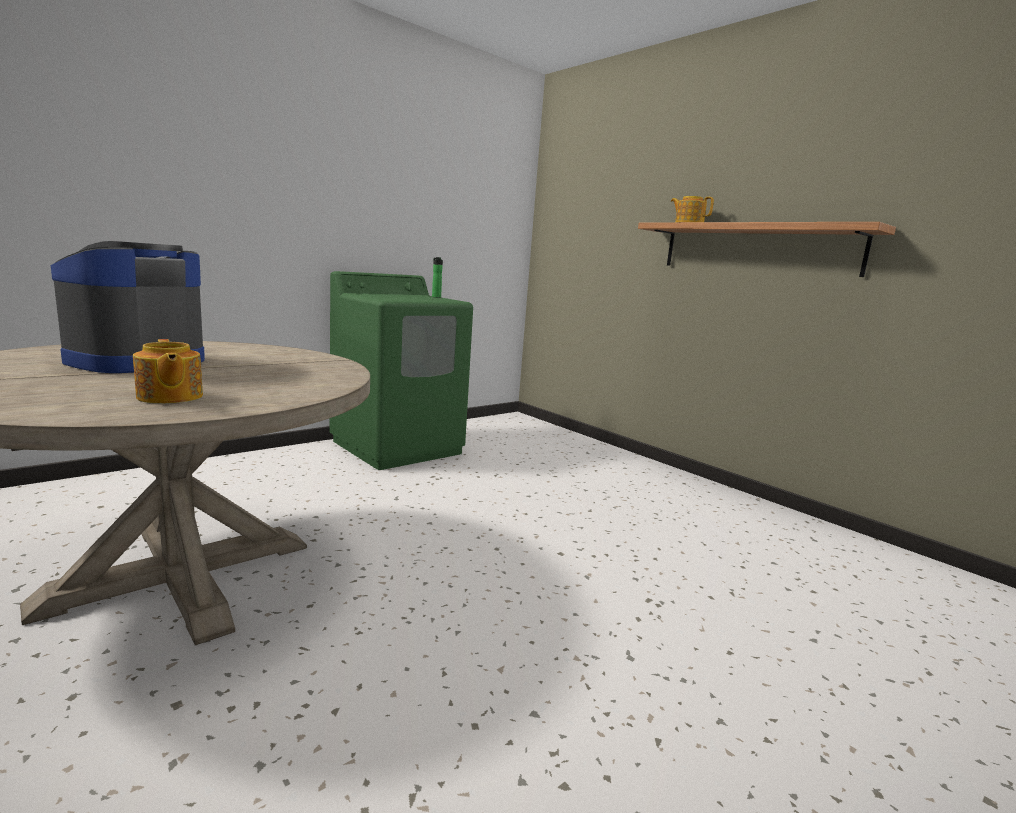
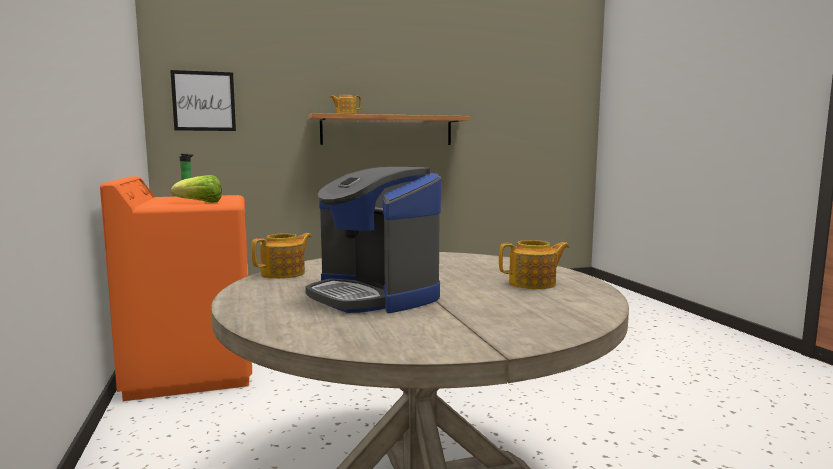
camera: 65 degrees left, 5 degrees down
(236, 346) = (284, 273): none -> teapot
(384, 297) = (200, 203): none -> lettuce
(398, 447) = (192, 370): green washing machine -> orange washing machine
(572, 213) = (204, 101): none -> picture

